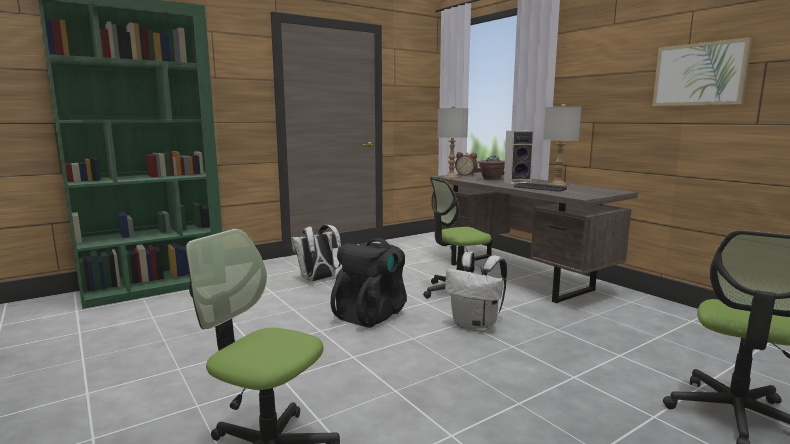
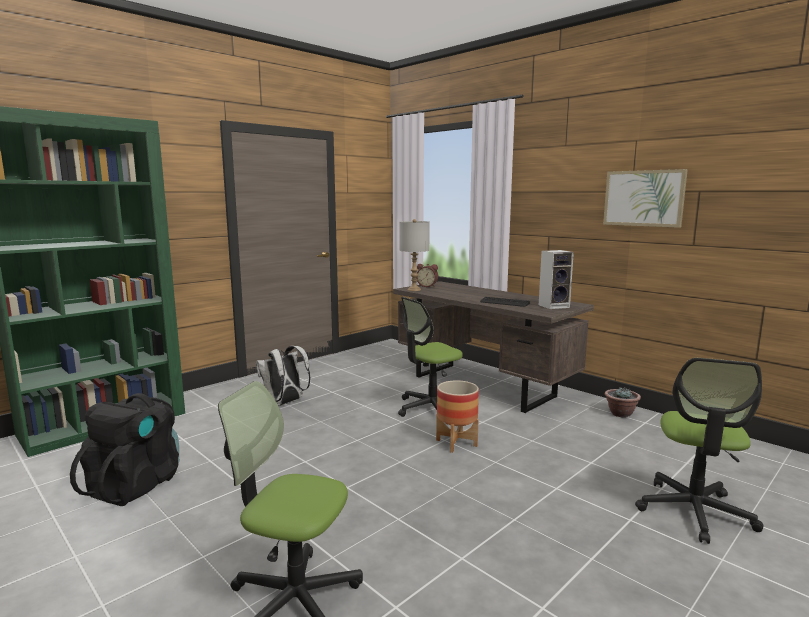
camera: 10 degrees left, 0 degrees up
(371, 314) = (352, 439): black backpack -> black backpack (136, 484)
(476, 325) = (456, 443): white backpack -> planter
(491, 179) = (454, 291): potted plant -> potted plant (620, 414)
(518, 182) = (481, 296): speaker -> speaker (554, 306)
(557, 184) = (519, 297): grey table lamp -> none

